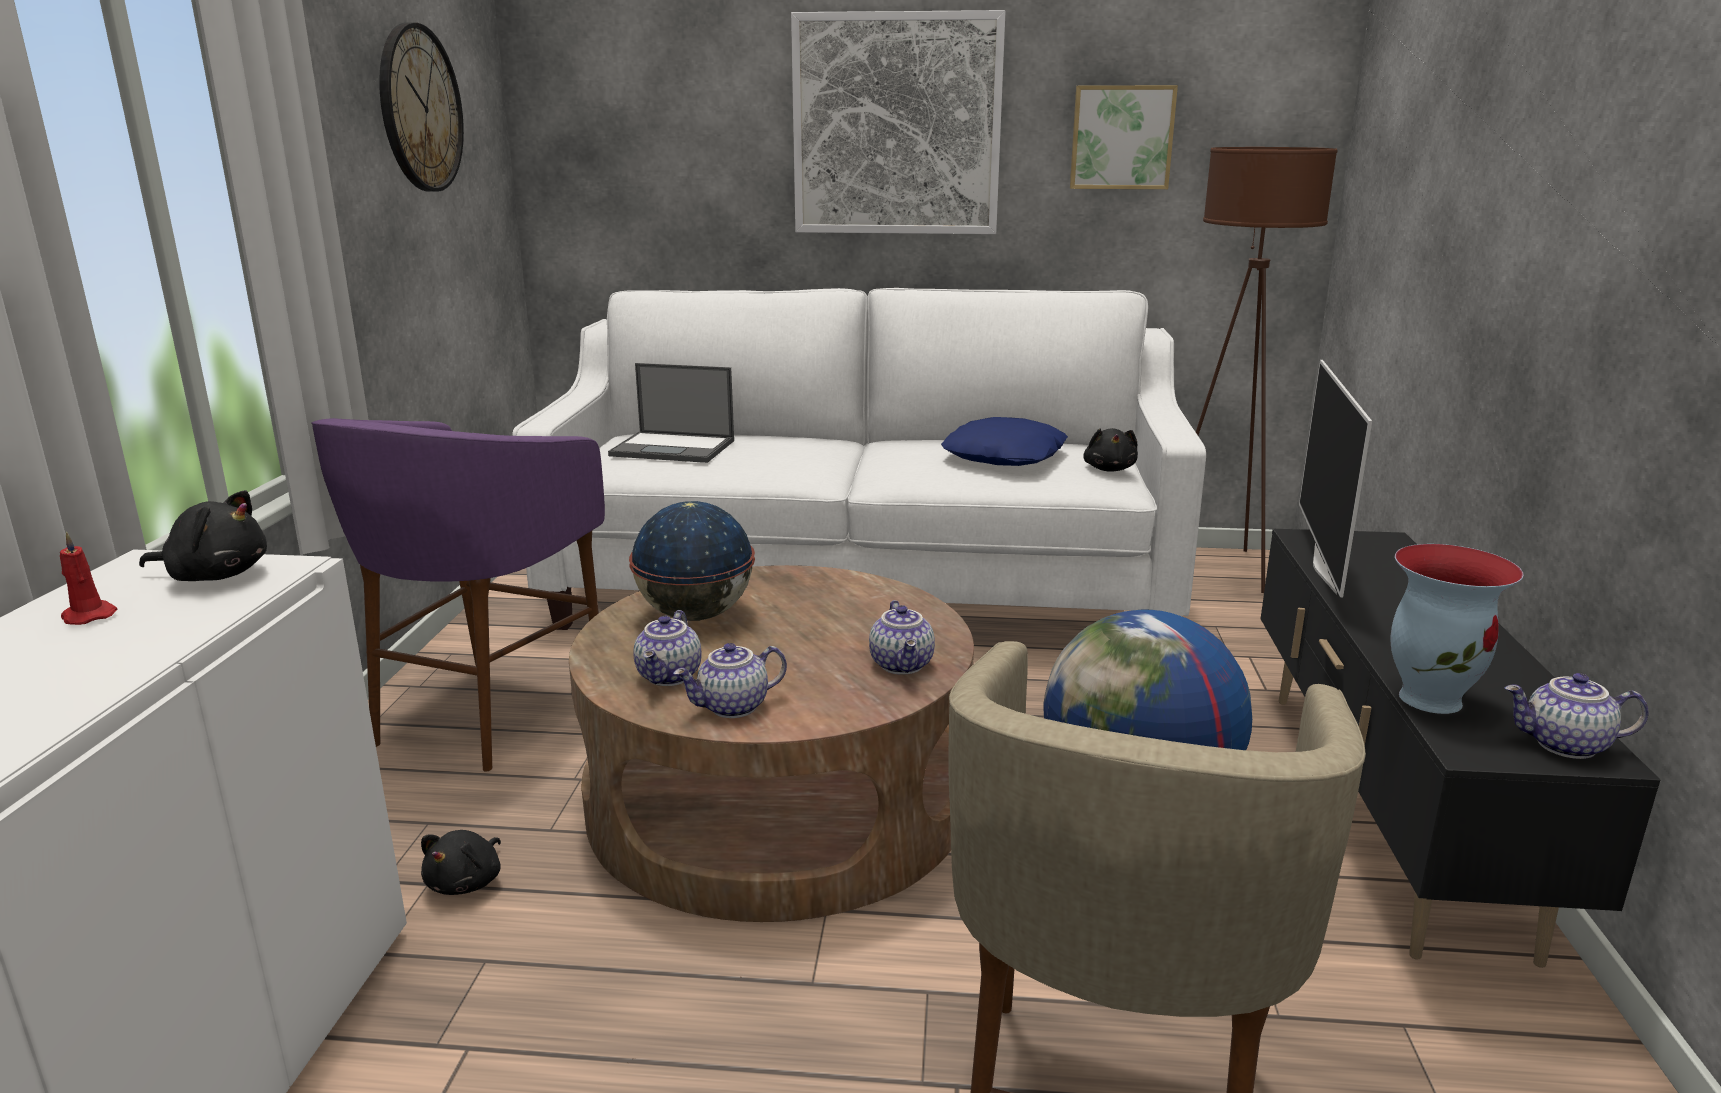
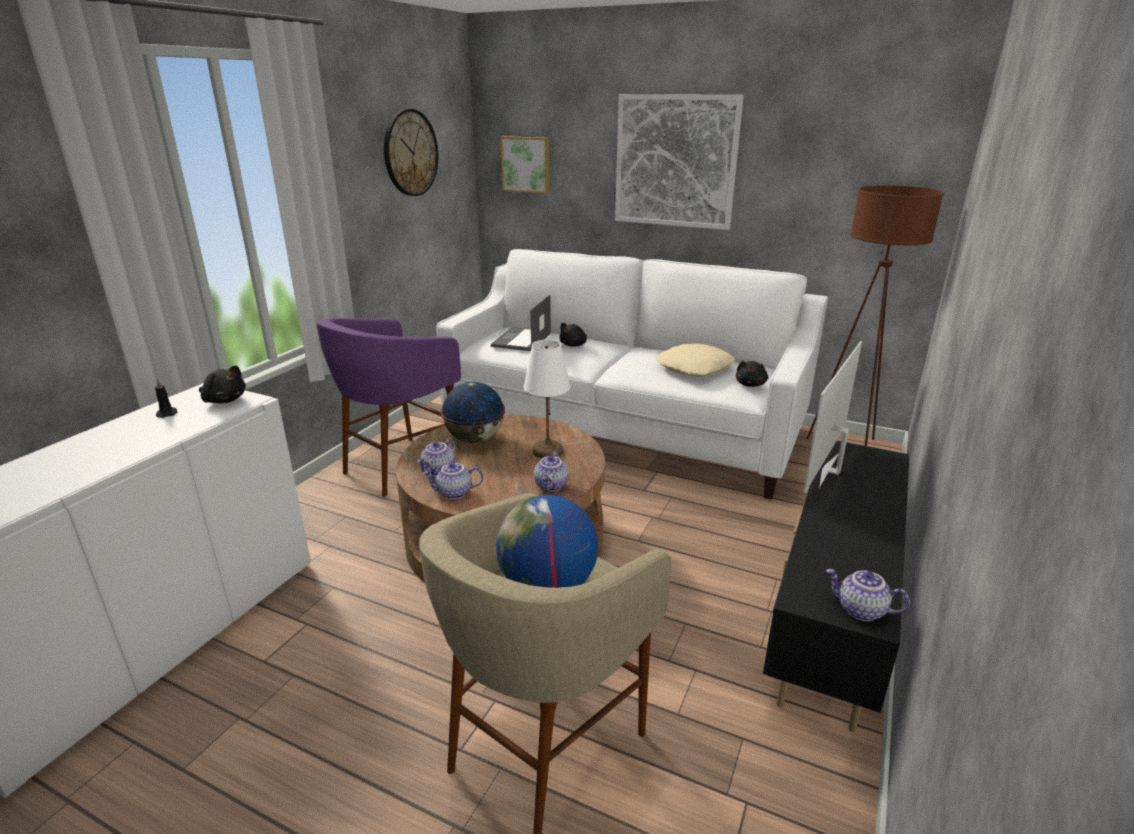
camera: 20 degrees right, 5 degrees up
(88, 616) = (167, 413): red candle -> black candle
(467, 882) = (346, 549): black plush toy -> black plush toy (574, 345)
(674, 448) = (521, 340): laptop -> laptop turned 75 degrees clockwise
(846, 614) = (547, 451): none -> white table lamp
(1005, 456) = (694, 368): blue pillow -> beige pillow
(1121, 137) = (811, 175): picture -> picture (526, 164)
(1430, 698) = (808, 564): vase -> none

